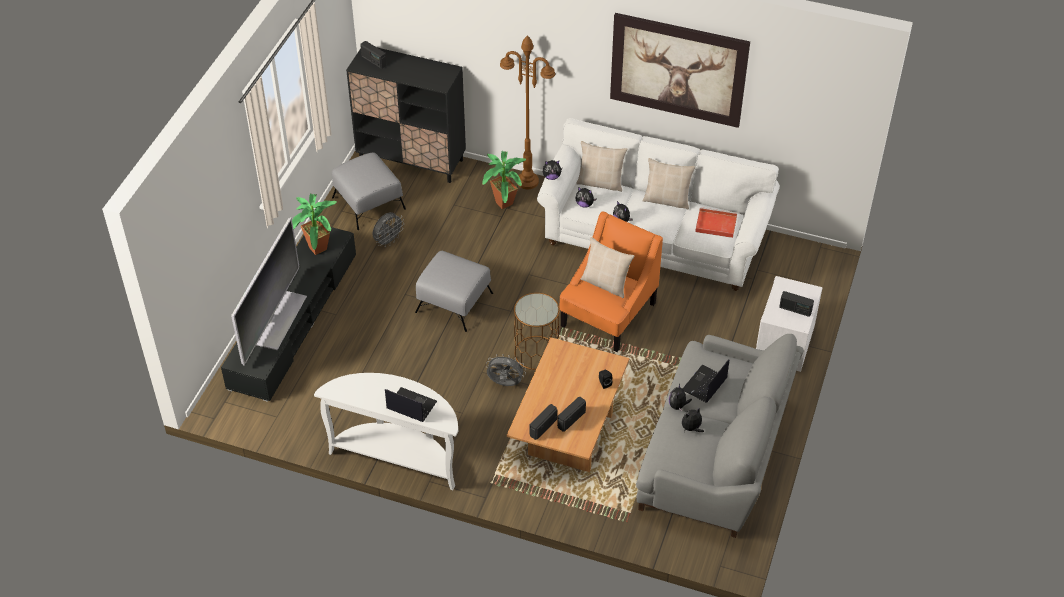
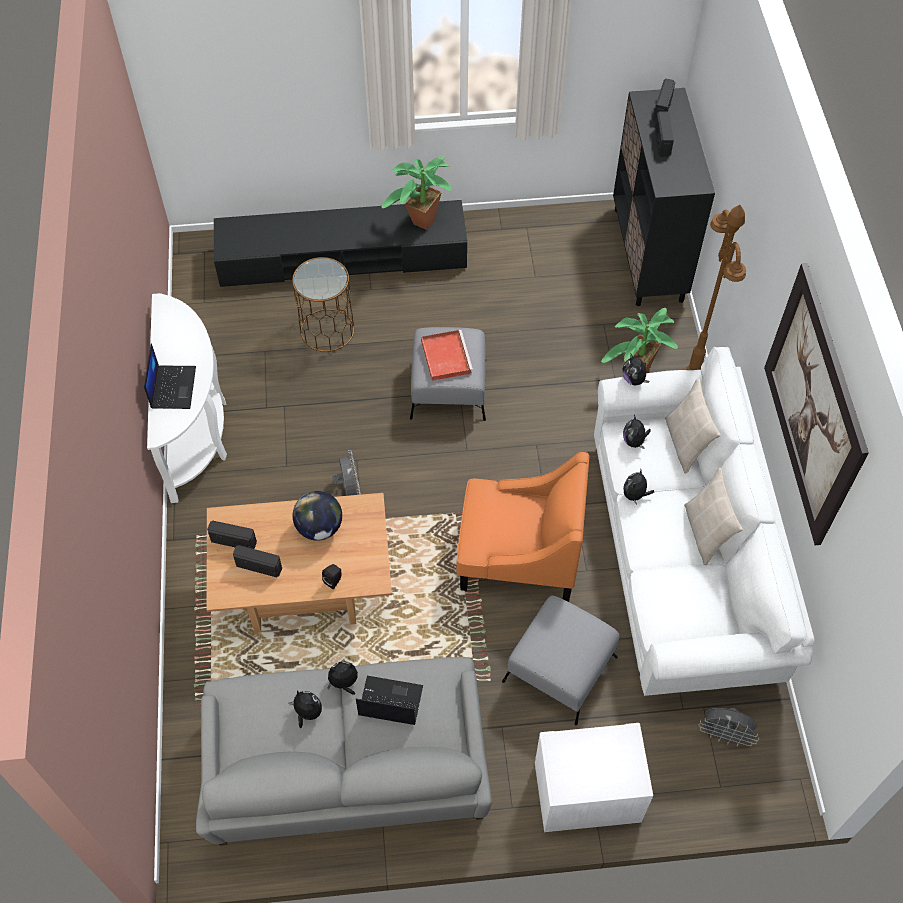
camera: 65 degrees right, 10 degrees up
(279, 320) = (302, 236): television -> none
(368, 203) = (554, 245): grey ottoman -> grey ottoman (561, 668)
(388, 241) = (506, 288): grey fan -> grey fan (725, 735)
(536, 353) = (414, 503): brown side table -> brown side table (327, 330)
(559, 378) = (319, 527): none -> globe
(606, 283) = (513, 520): beige pillow -> none
(715, 224) = (694, 608): red tray -> red tray (445, 356)
(795, 309) = (587, 772): radio -> radio (662, 142)

